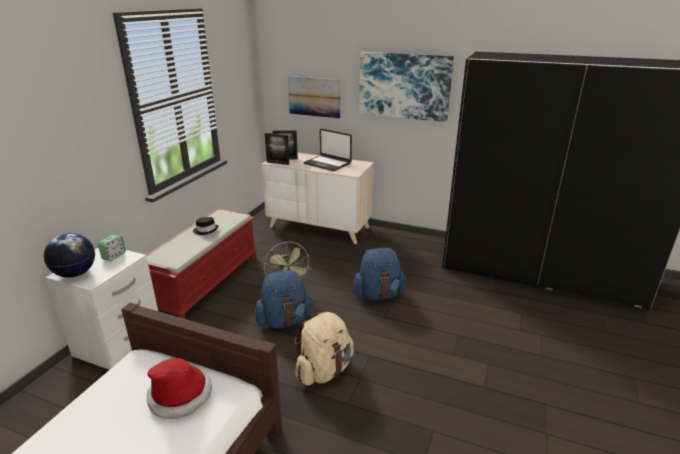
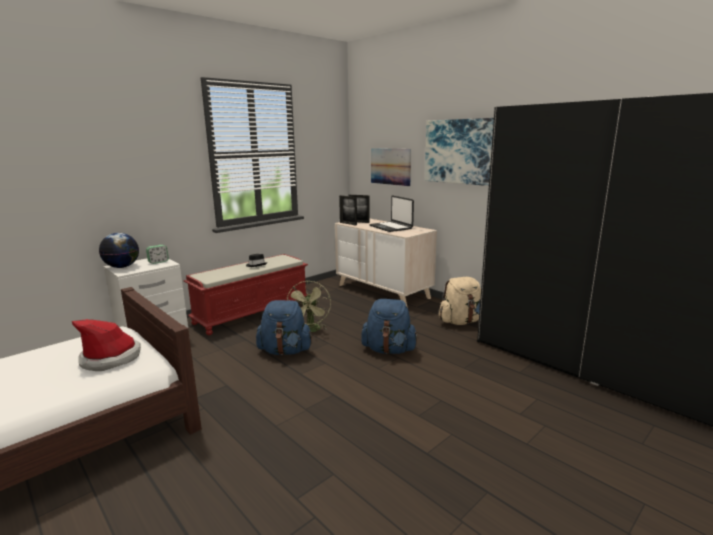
camera: 25 degrees right, 10 degrees down
(324, 371) = (281, 395): beige backpack -> beige backpack (461, 321)

